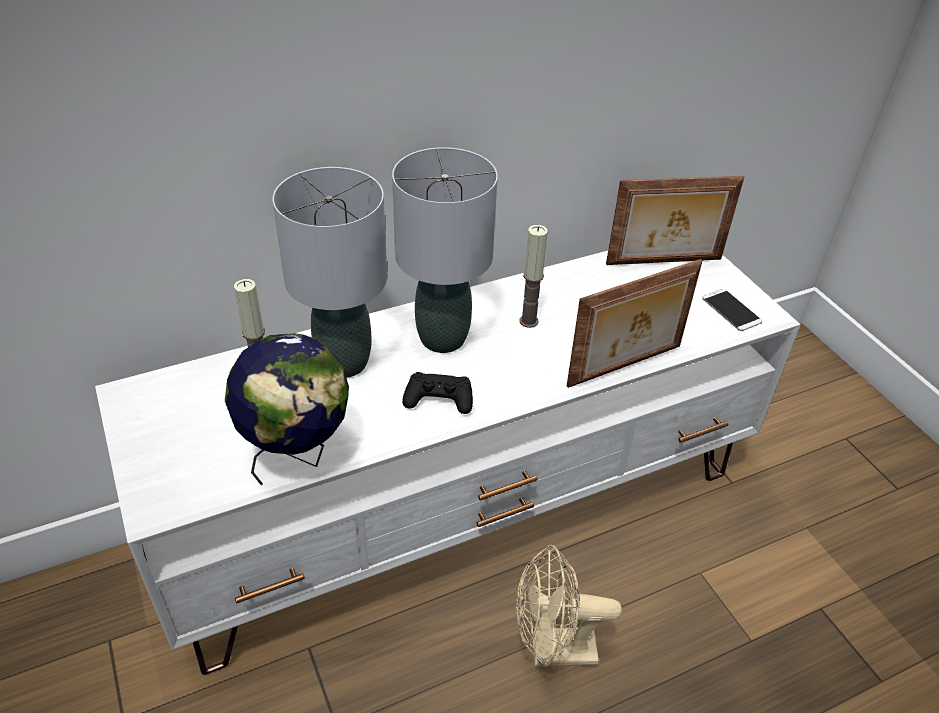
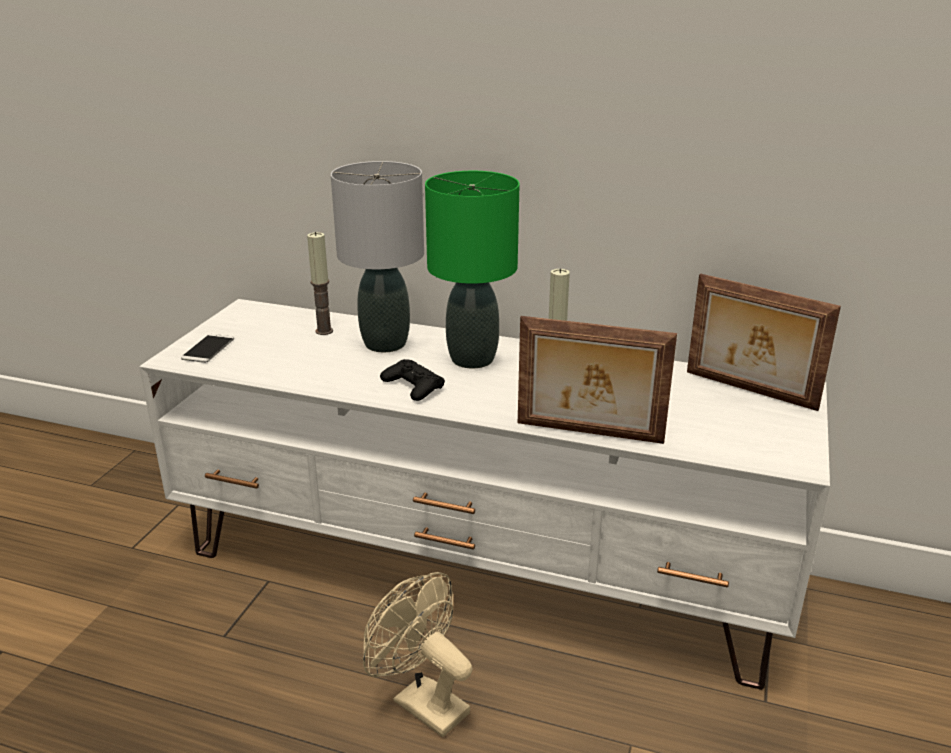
camera: 45 degrees right, 15 degrees down
(298, 455) = (281, 372): globe -> none
(442, 339) = (471, 359): grey table lamp -> green table lamp
(731, 310) = (763, 445): phone -> phone (208, 349)

